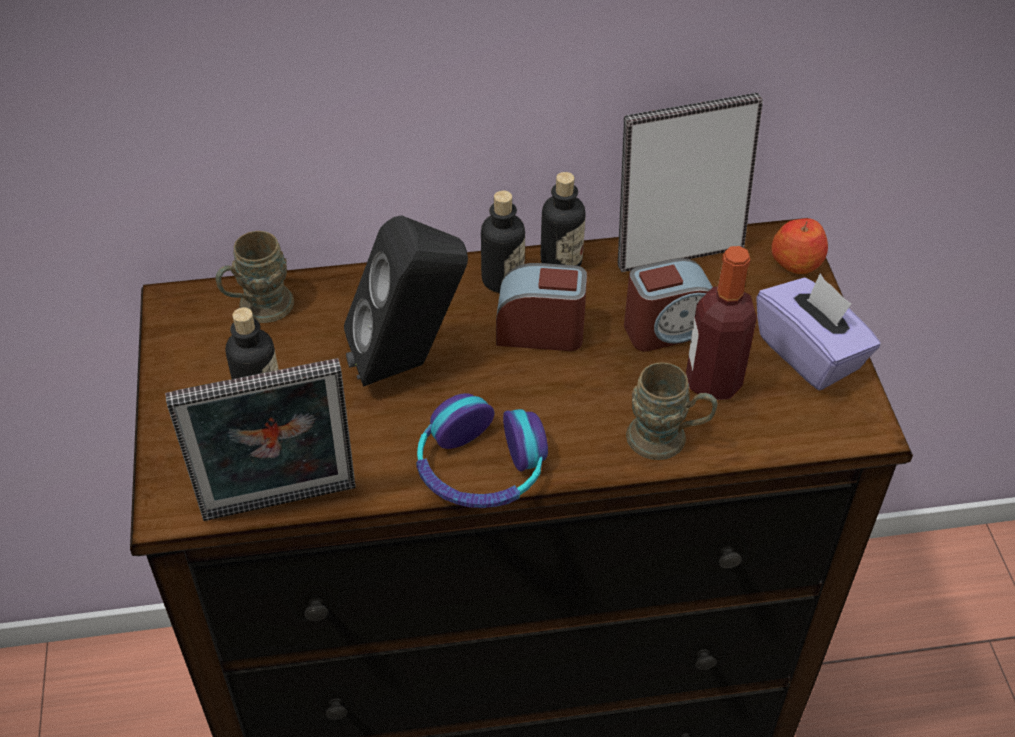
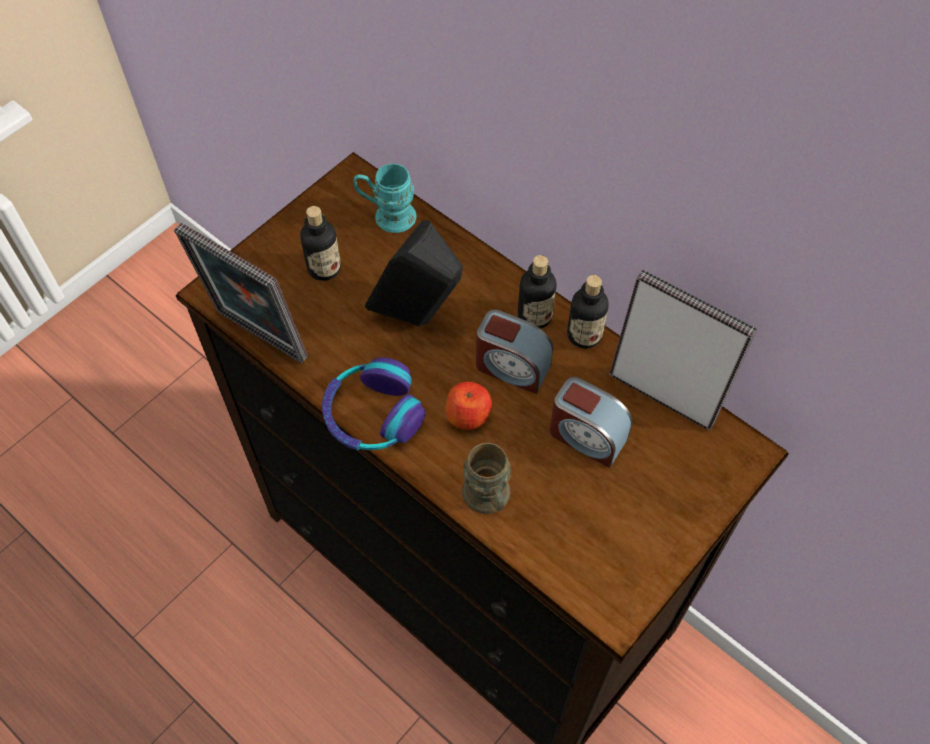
camera: 50 degrees right, 10 degrees up
(258, 308) = (387, 216): brown mug -> turquoise mug
(540, 331) = (511, 367): alarm clock -> alarm clock turned 150 degrees clockwise
(713, 382) = (564, 494): bottle -> none
(796, 262) = (731, 472): apple -> apple (468, 415)
(810, 353) = (650, 536): purple tissue box -> none

